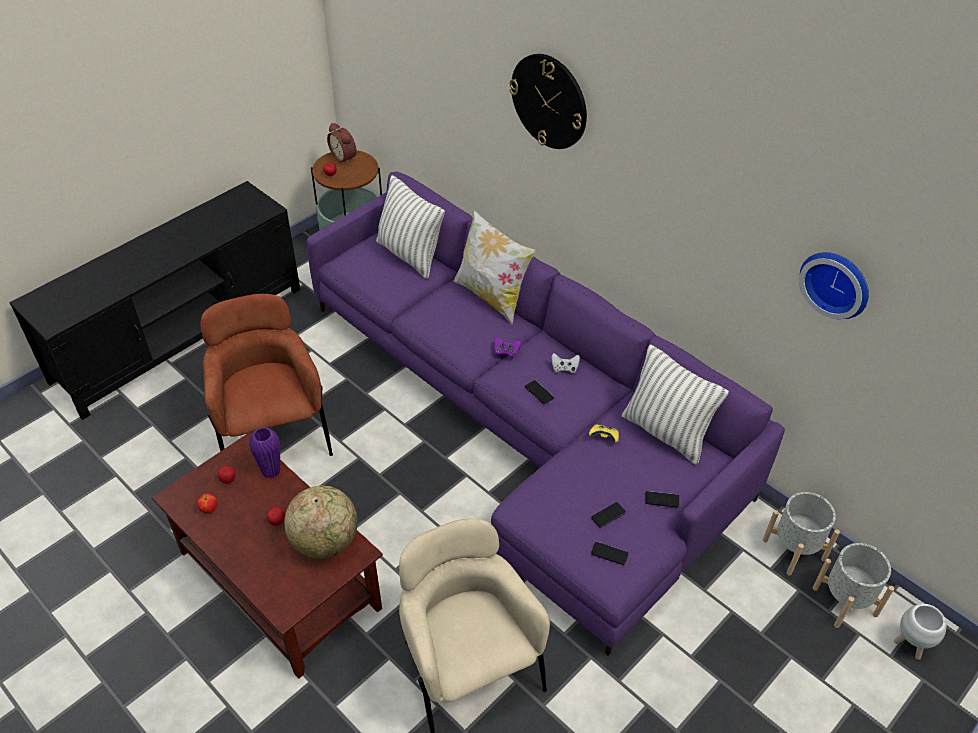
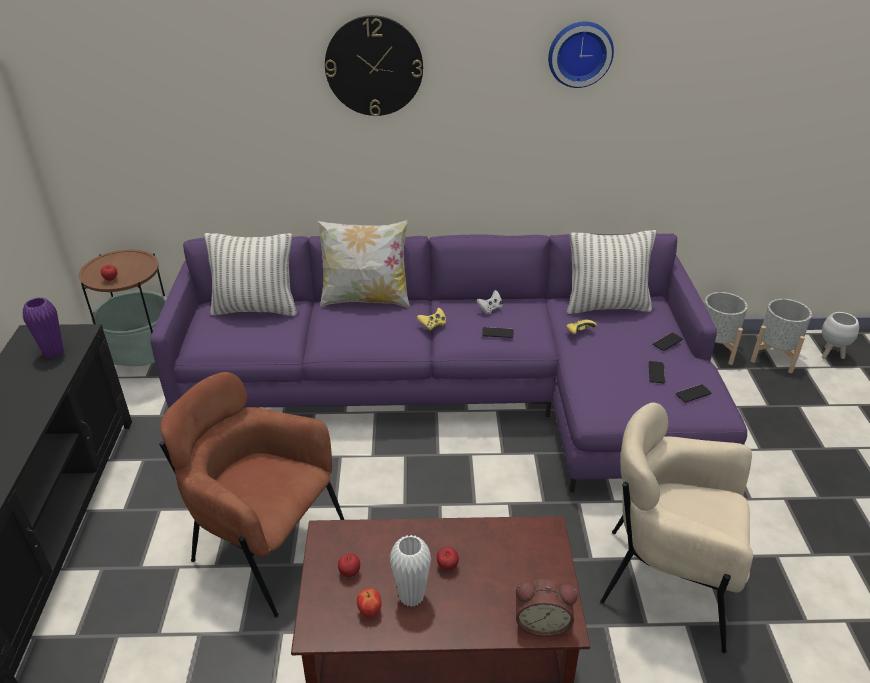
camera: 45 degrees left, 10 degrees down
(238, 521) = (411, 596): none -> white vase
(271, 471) = (379, 534): purple vase -> purple vase (54, 352)
(325, 541) = (509, 545): globe -> none
(345, 157) = (106, 261): alarm clock -> alarm clock (542, 621)
(506, 352) = (432, 325): purple game controller -> yellow game controller
(837, 282) = (702, 92): wall clock -> wall clock (579, 53)

